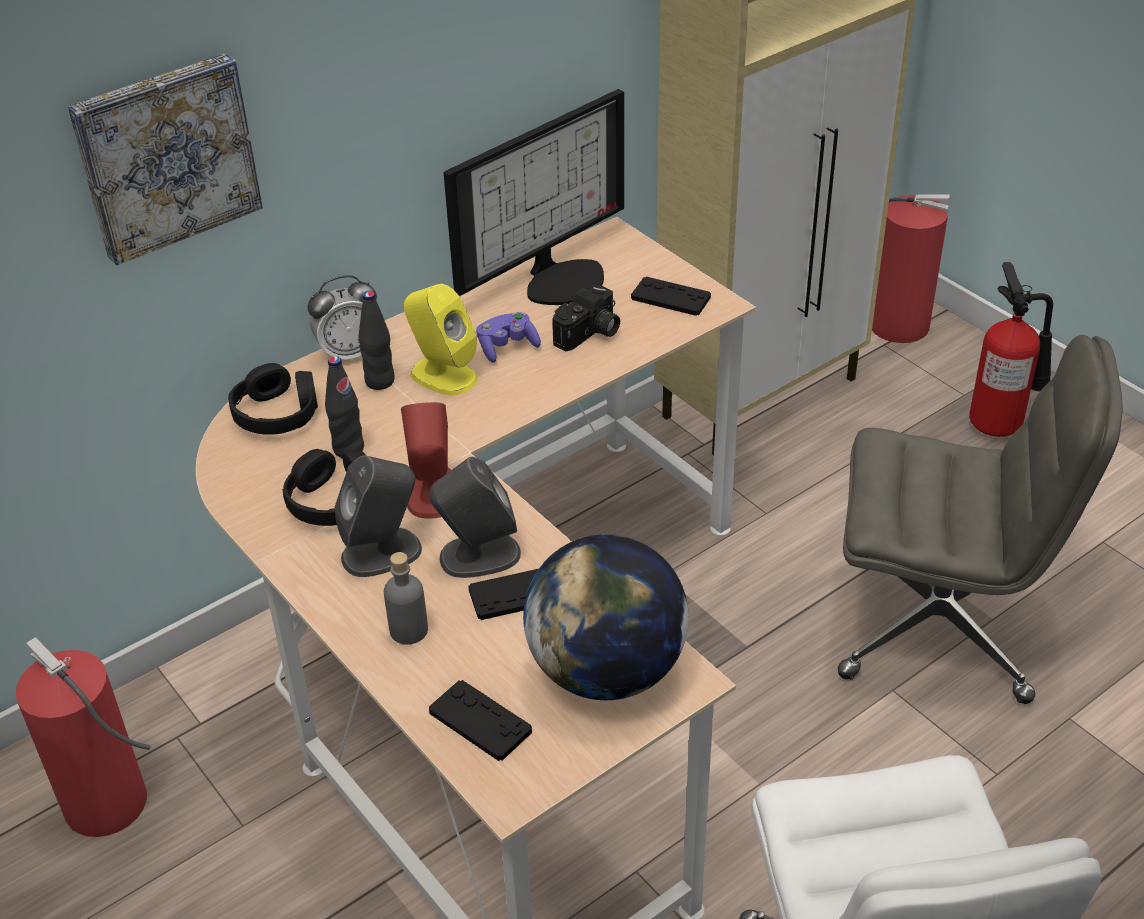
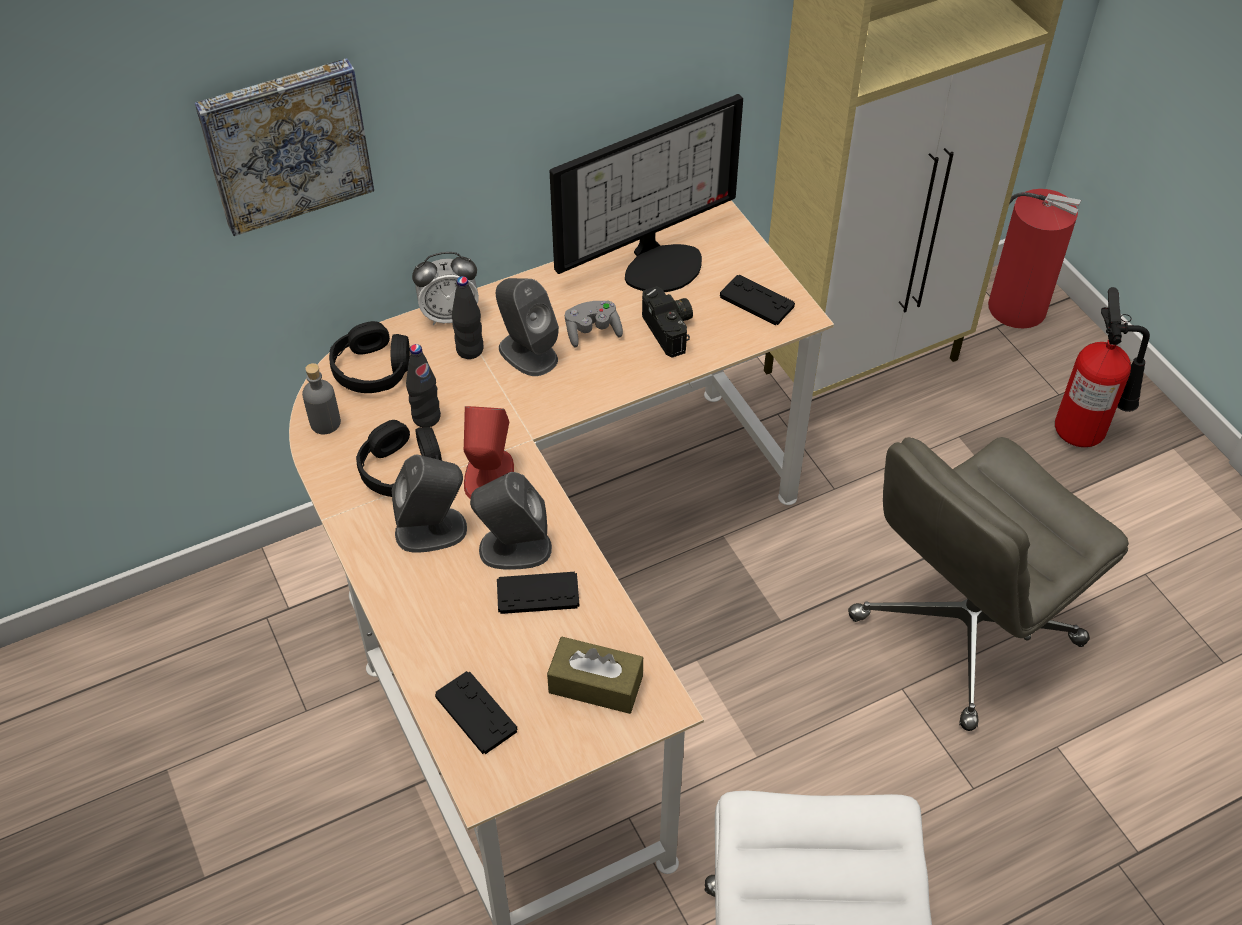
camera: 10 degrees right, 10 degrees up
(108, 805) = (198, 670): fire extinguisher -> none
(409, 630) = (436, 612): grey bottle -> grey bottle (325, 423)
(443, 375) = (527, 353): yellow speaker -> grey speaker
(507, 347) = (592, 331): purple game controller -> grey game controller
(590, 334) = (671, 330): camera -> camera turned 75 degrees counterclockwise
(606, 671) = (595, 684): globe -> brown tissue box
(939, 624) = (964, 631): grey office chair -> grey office chair turned 120 degrees clockwise

